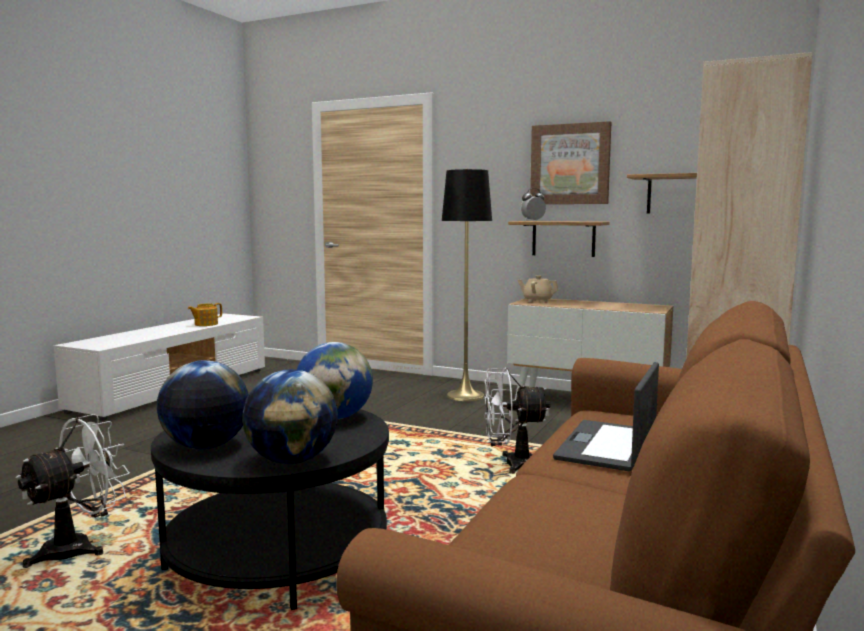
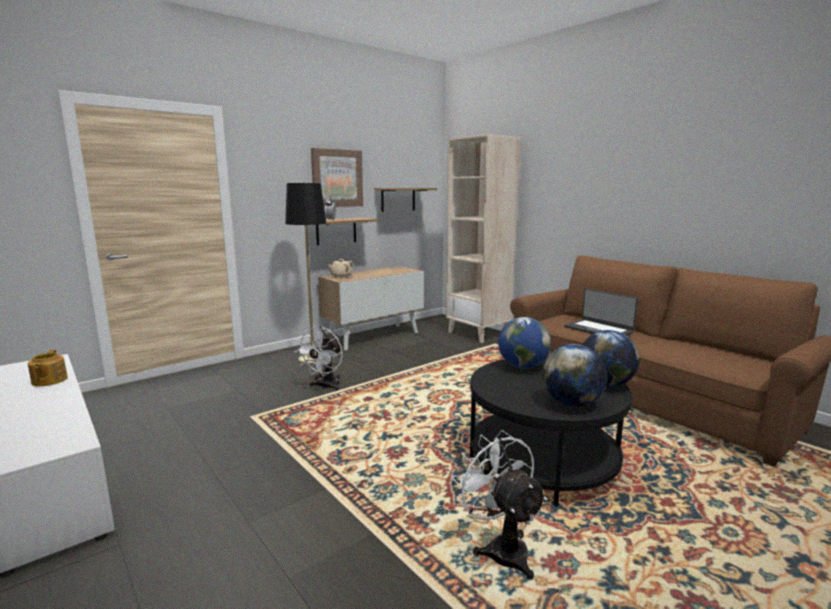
camera: 65 degrees left, 5 degrees up
(512, 464) = (455, 375): white fan -> white fan (325, 387)

